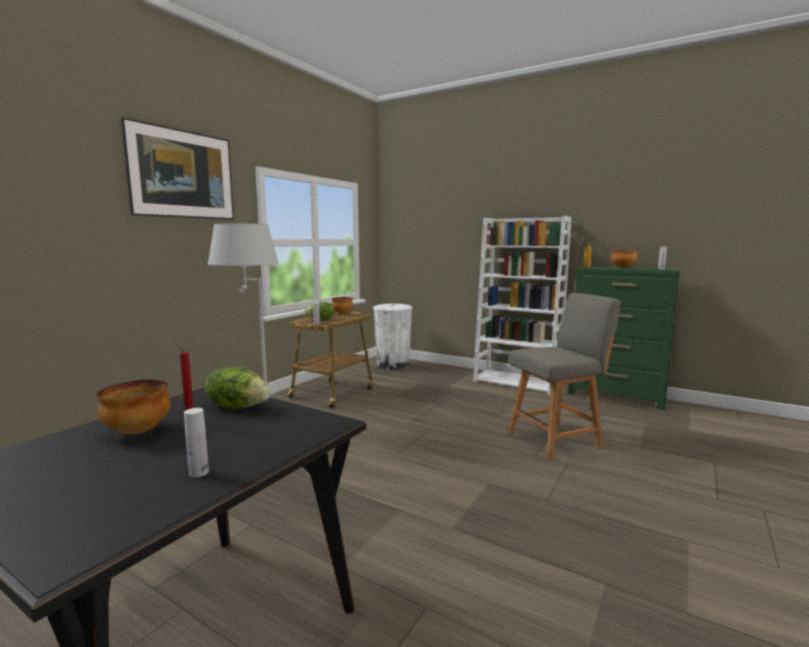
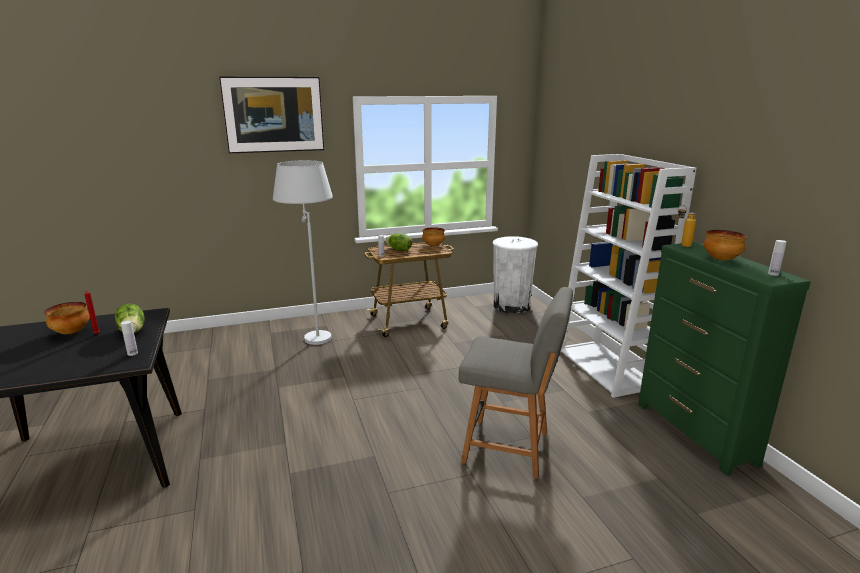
camera: 40 degrees right, 10 degrees up
(199, 472) = (34, 368): white bottle -> white bottle (132, 353)

